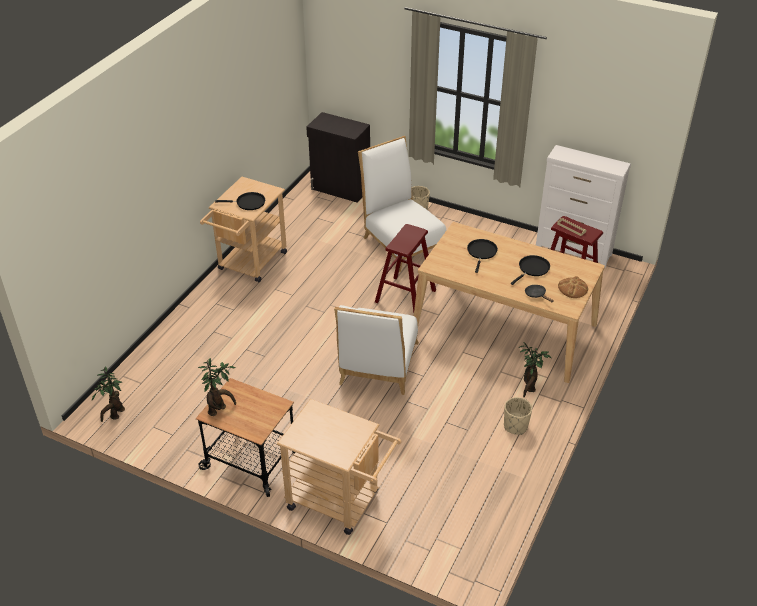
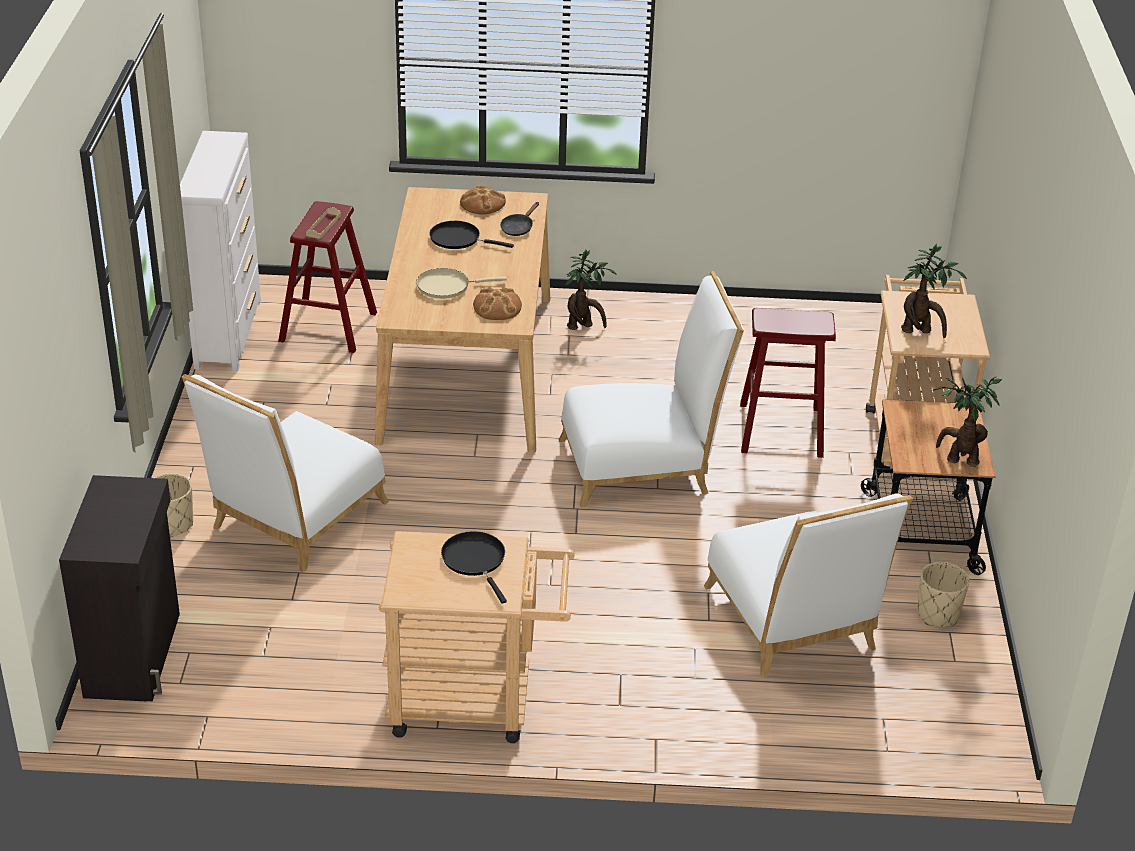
camera: 115 degrees left, 5 degrees down
(115, 414) = (972, 718): potted plant -> potted plant (920, 331)
(221, 377) = (793, 625): none -> white chair
(405, 296) = (451, 478): red stool -> red stool (780, 430)
(451, 264) = (497, 307): none -> bread
(481, 252) = (447, 286): black frying pan -> beige frying pan
(515, 426) = (664, 326): beige planter -> beige planter (938, 614)

